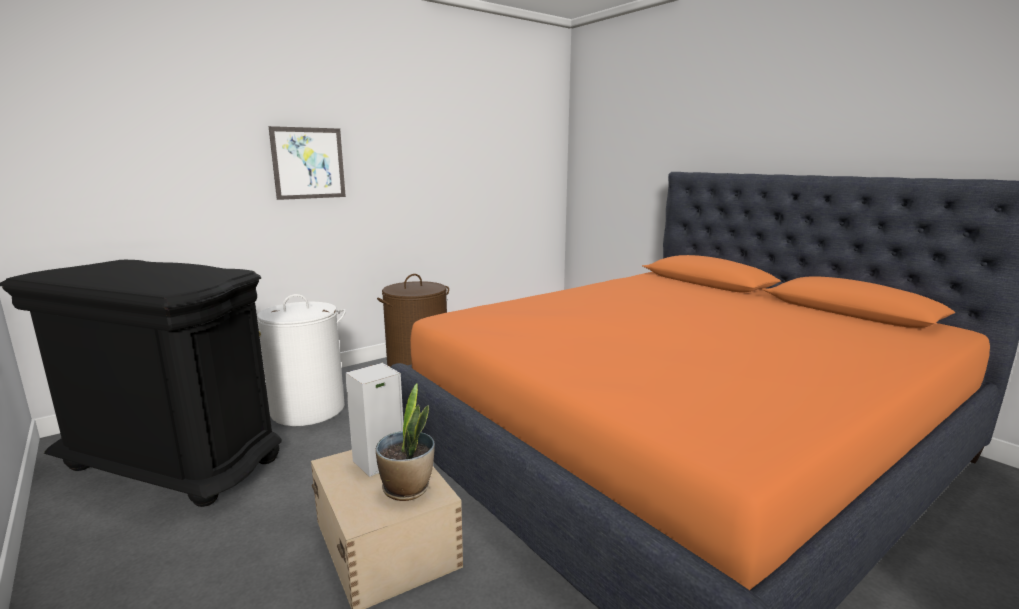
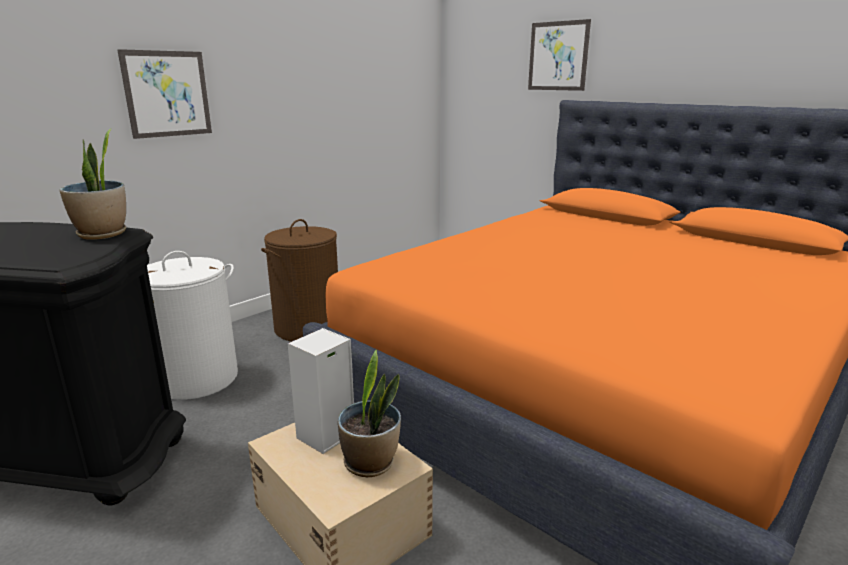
camera: 10 degrees left, 5 degrees up
(219, 273) = (103, 234): none -> potted plant
(669, 131) = (558, 56): none -> picture

